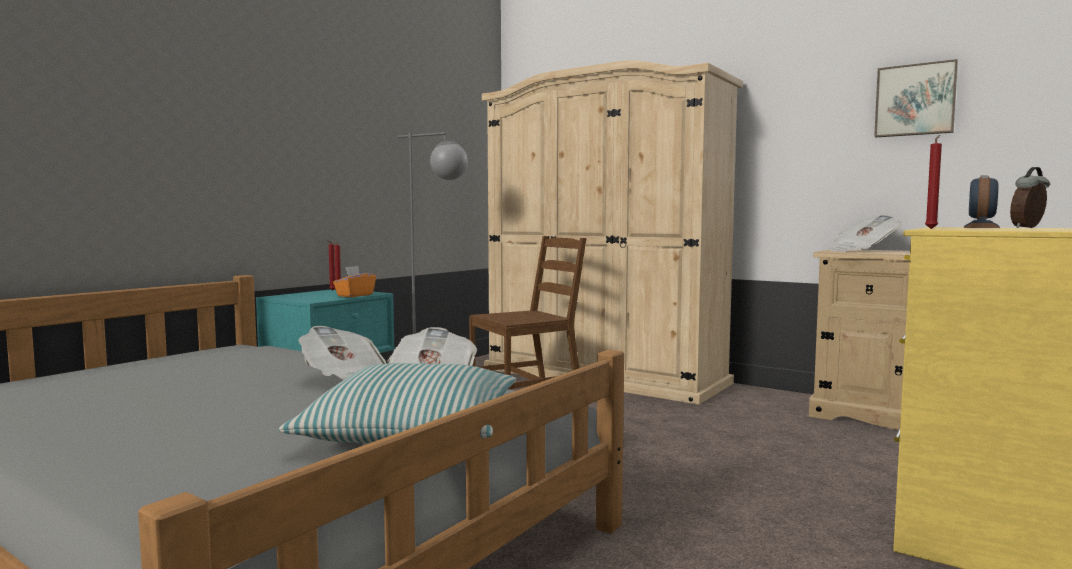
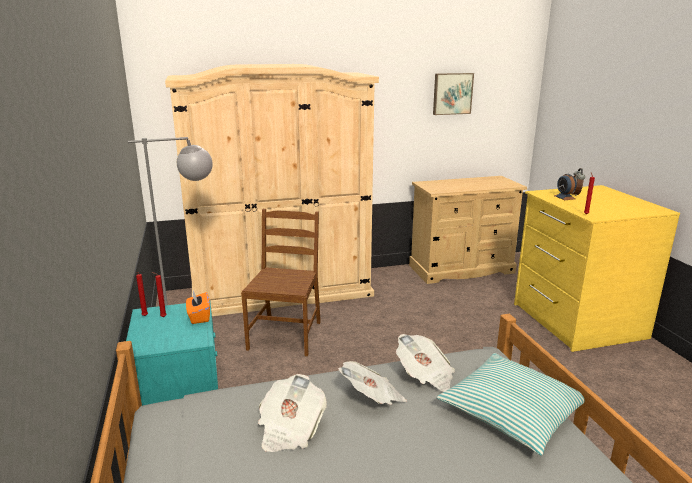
camera: 50 degrees left, 15 degrees up
(862, 251) = (443, 187): newspaper -> newspaper (290, 429)

